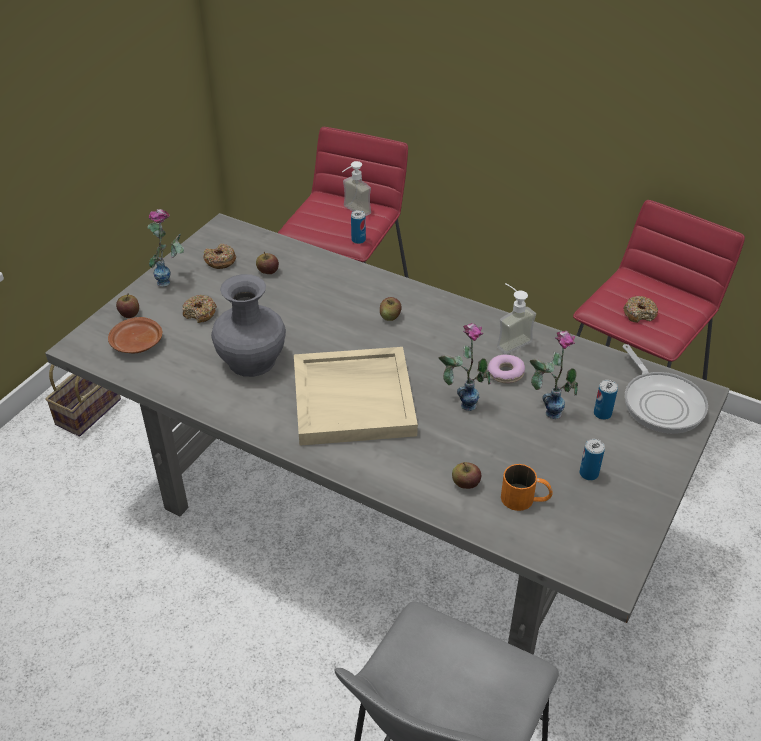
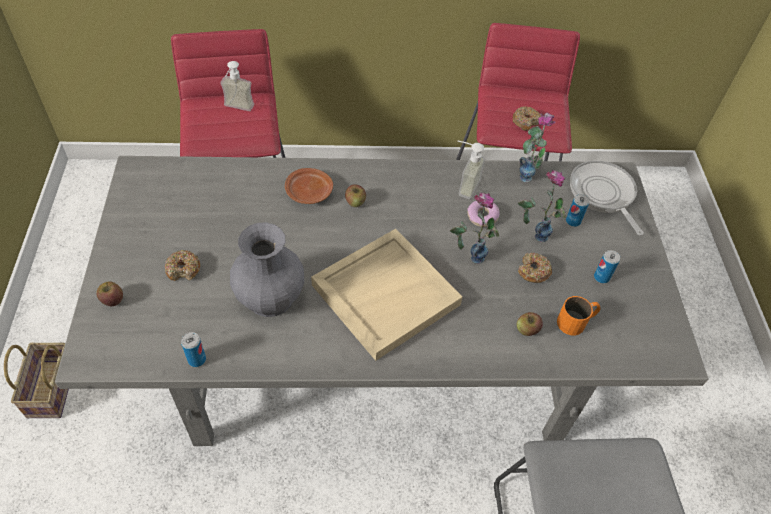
camera: 35 degrees left, 10 degrees up
(137, 343) = (146, 328): brown plate -> brown plate (309, 192)
(172, 280) = (128, 245): vase -> vase (528, 172)
(220, 261) = (160, 206): donut -> donut (533, 271)
(268, 271) = (214, 200): apple -> none
(358, 240) = (263, 135): can -> can (197, 359)
(661, 403) = (603, 194): frying pan -> frying pan turned 150 degrees counterclockwise

